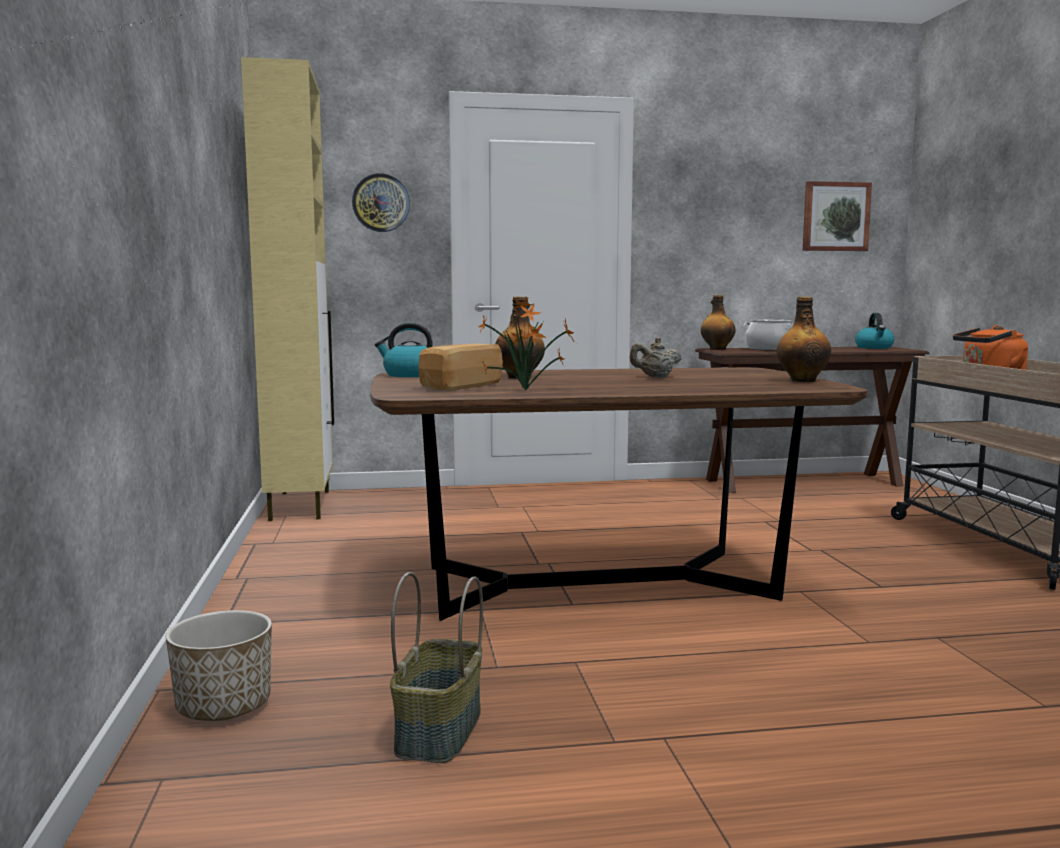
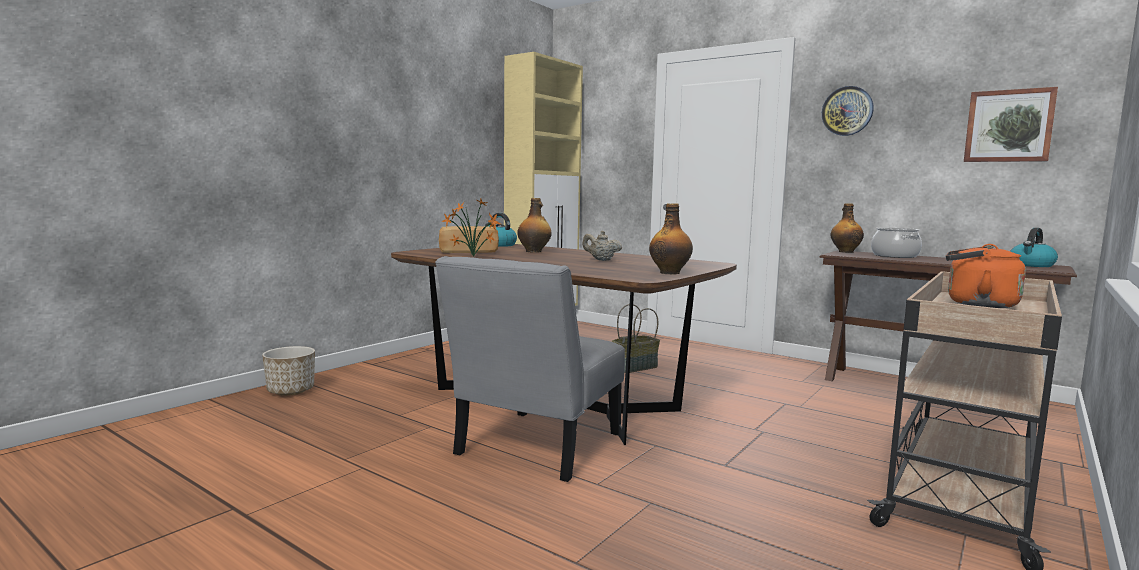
camera: 45 degrees right, 0 degrees up
(381, 203) = (613, 135): wall clock -> wall clock (847, 111)
(440, 732) = (312, 427): basket -> basket (635, 367)
(733, 635) = (534, 448): none -> grey chair

